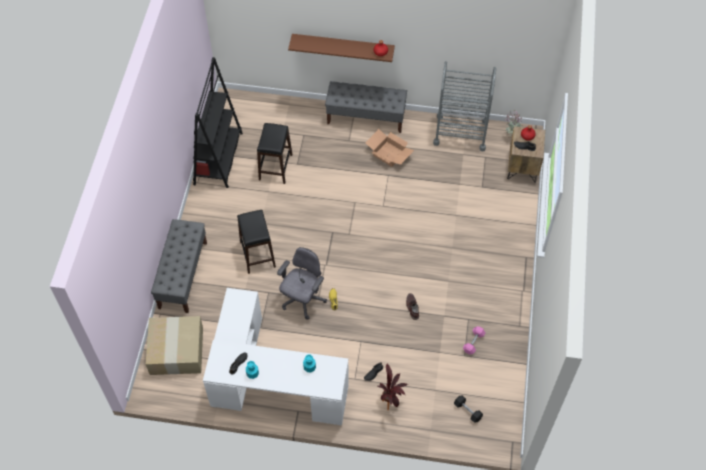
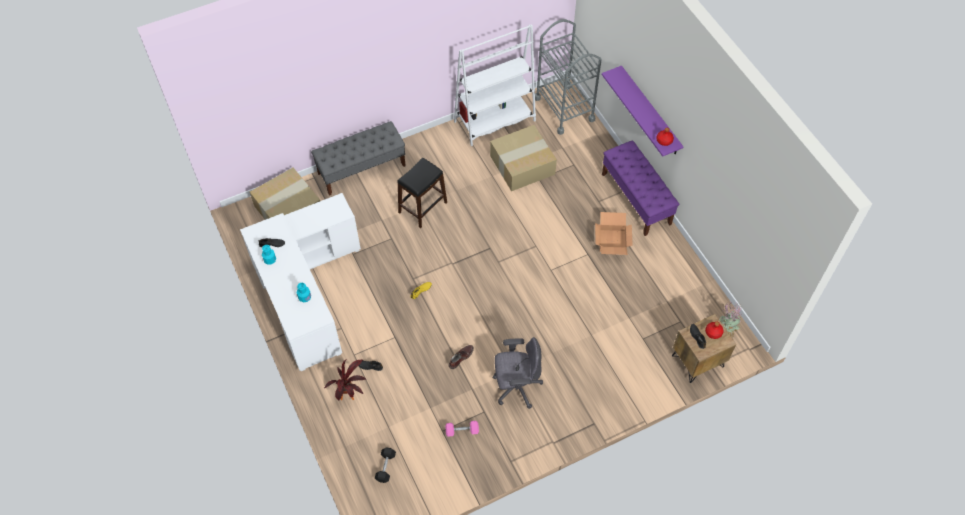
camera: 55 degrees right, 0 degrees up
(218, 158) = (495, 121): black bookcase -> white bookcase
(276, 167) = (522, 166): black stool -> cardboard box
(303, 300) = (403, 268): grey office chair -> grey office chair (516, 387)
(343, 45) = (650, 111): brown shelf -> purple shelf
(366, 117) = (636, 199): grey bench -> purple bench
(460, 132) = (690, 284): grey cart -> grey cart (564, 109)

